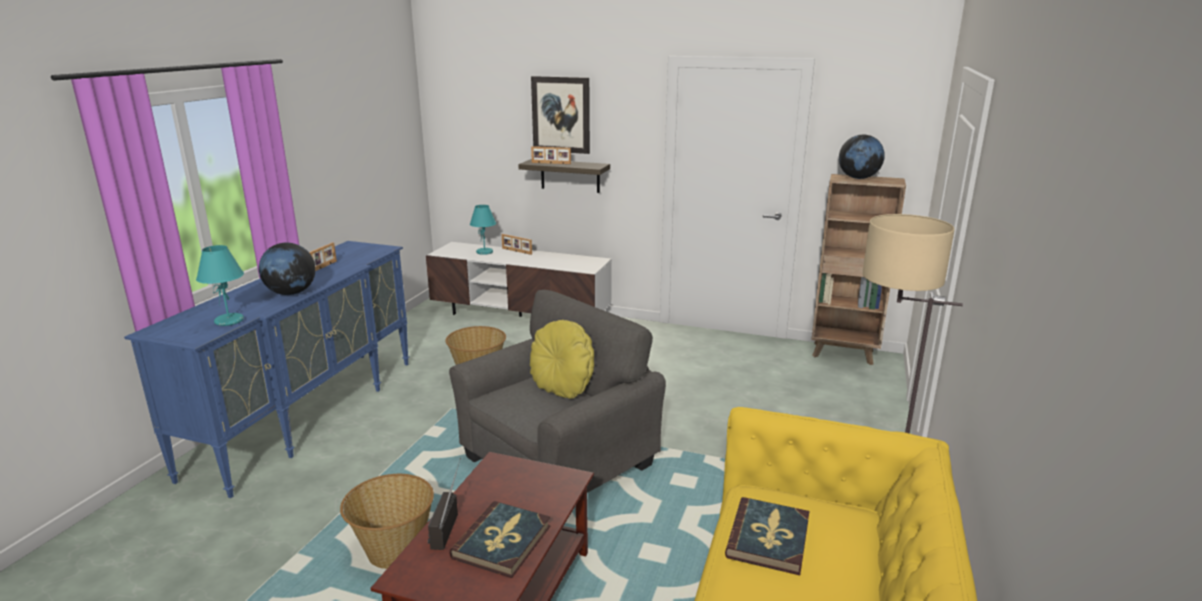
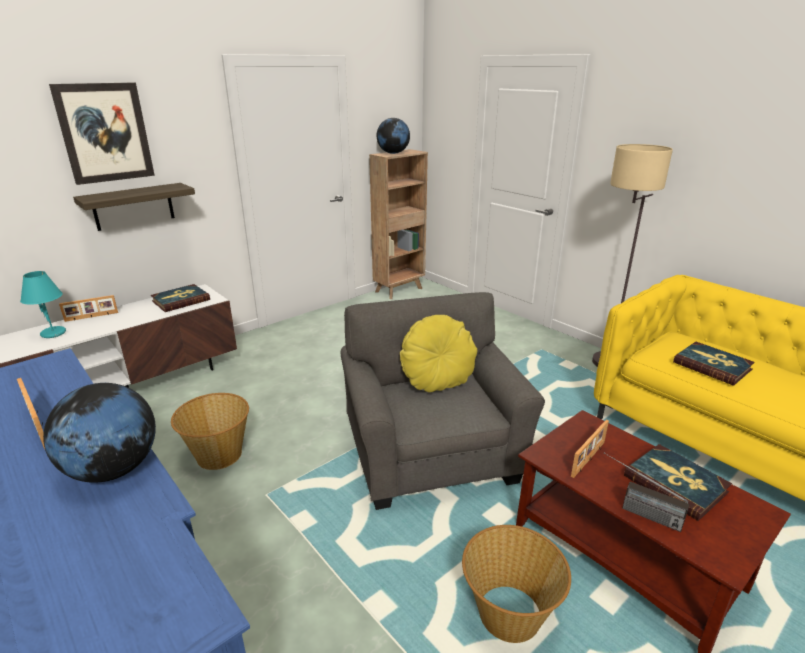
camera: 60 degrees left, 5 degrees up
(229, 321) = (157, 560): turquoise table lamp -> none
(551, 163) = (120, 194): picture frame -> picture frame (589, 459)
(573, 262) = (181, 300): none -> book

